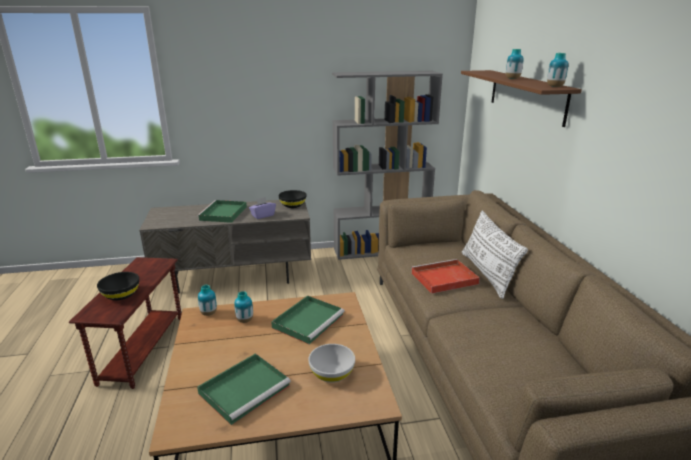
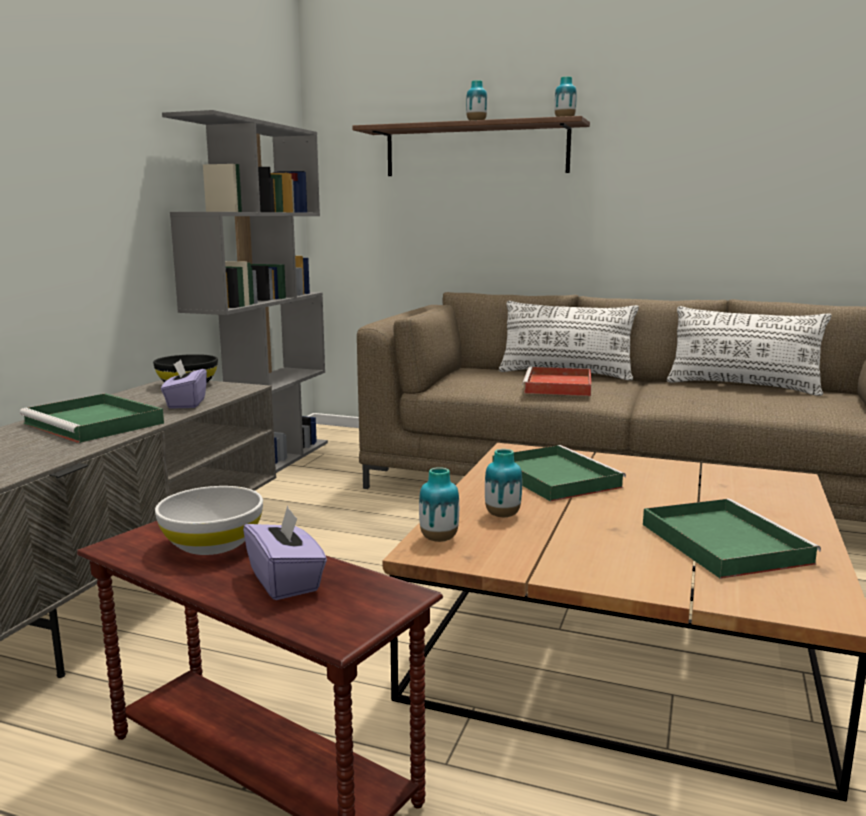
camera: 60 degrees left, 10 degrees down
(121, 295) = (286, 581): black bowl -> purple tissue box
(332, 373) = (710, 487): white bowl -> white bowl (213, 544)
(549, 346) = (742, 387): none -> white pillow

